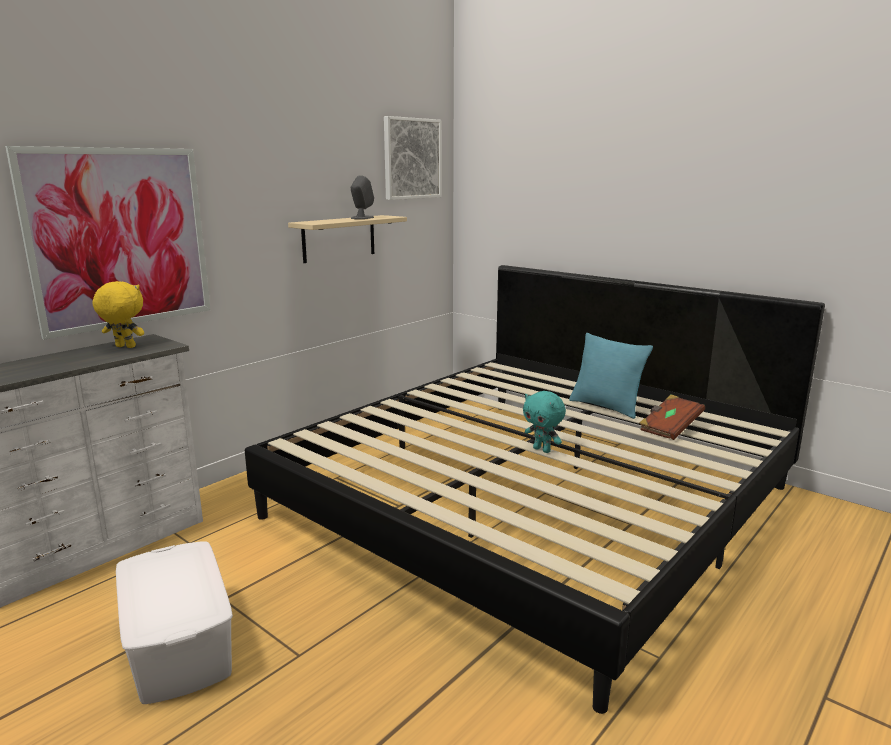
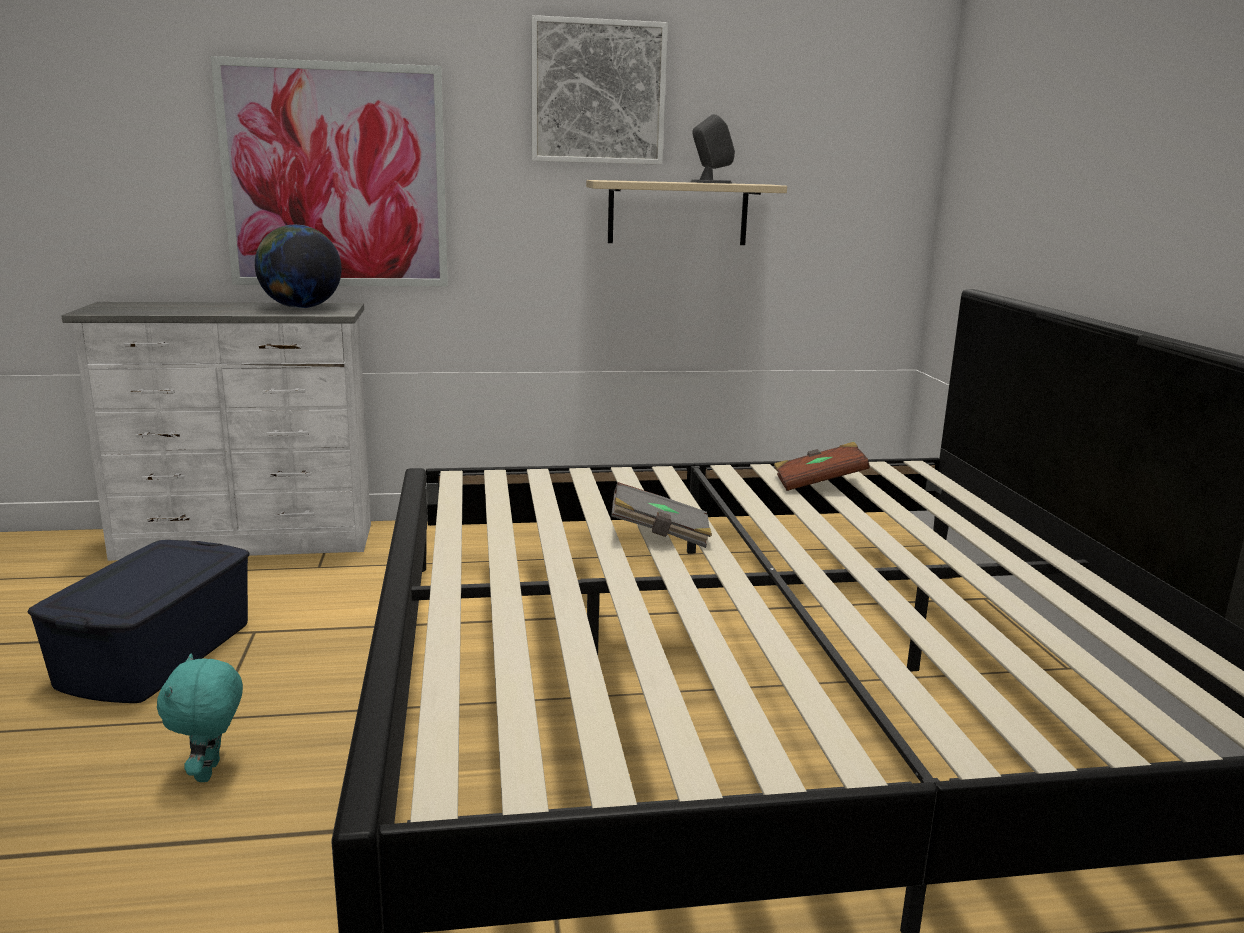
camera: 40 degrees right, 0 degrees up
(124, 347) = (301, 307): yellow plush toy -> globe
(178, 645) = (155, 654): white storage box -> blue storage box
(412, 158) = (846, 94): picture -> picture (597, 92)
(460, 437) = (660, 535): none -> grey book
(542, 450) = (741, 589): turquoise plush toy -> turquoise plush toy (210, 772)
(606, 407) = (990, 570): turquoise pillow -> none
(669, 428) = (1048, 640): brown book -> brown book (818, 484)

